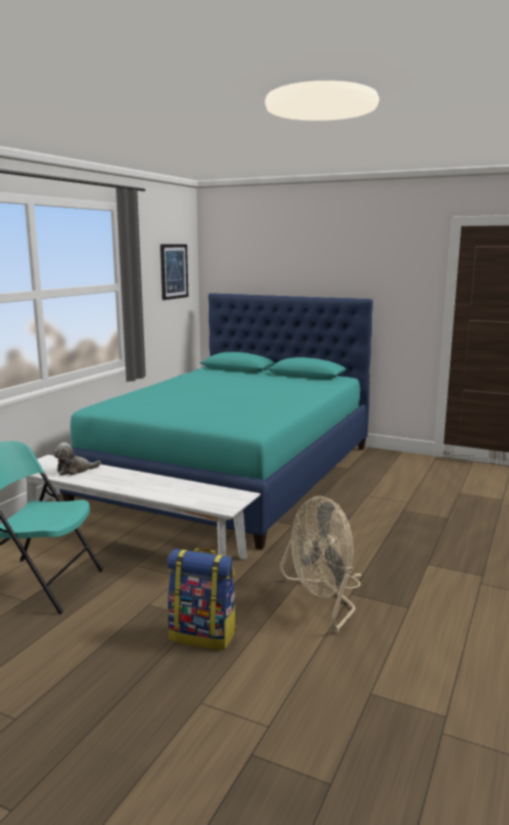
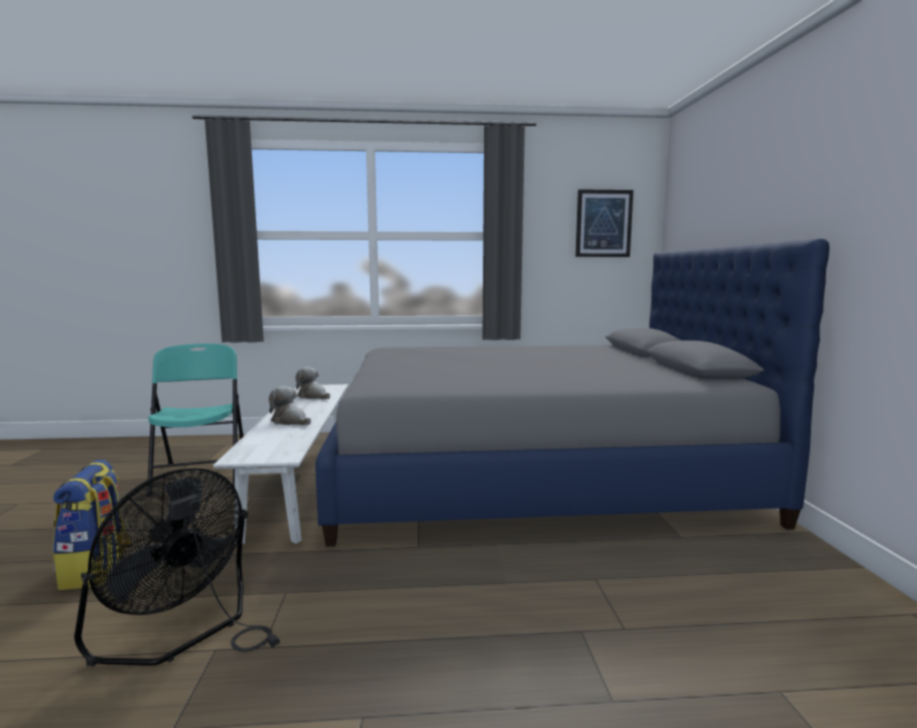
camera: 60 degrees right, 5 degrees down
(150, 485) = (290, 421): none -> plush toy
(233, 473) = (533, 474): turquoise bed -> grey bed
(326, 598) = (195, 630): beige fan -> black fan

